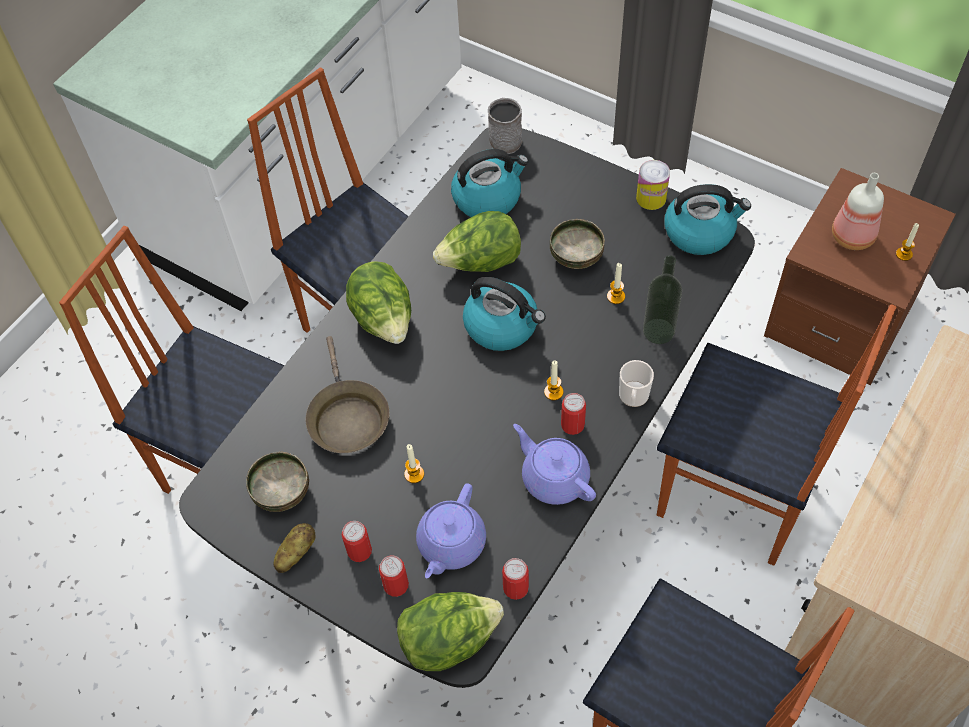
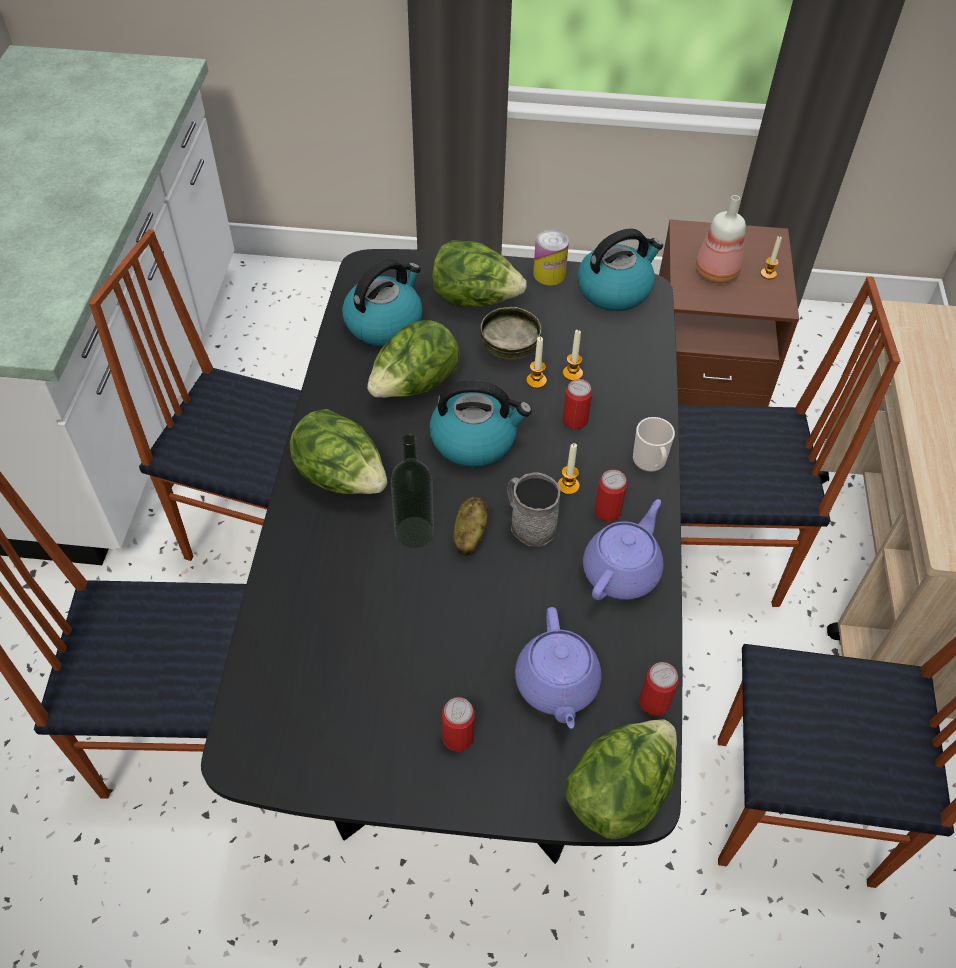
camera: 30 degrees left, 5 degrees down
(282, 491) = (327, 708): bowl -> none
(296, 553) = (384, 772): potato -> potato (469, 535)
(347, 417) = (358, 596): brown frying pan -> none
(396, 585) = (522, 757): can -> can (575, 420)
(414, 474) = (471, 627): candle -> candle (536, 381)
(504, 138) = (367, 263): grey mug -> grey mug (528, 523)
(554, 478) = (622, 571): purple teapot -> purple teapot turned 105 degrees clockwise
(573, 201) = (475, 300): none -> lettuce
(658, 331) = (634, 391): bottle -> bottle (414, 532)

